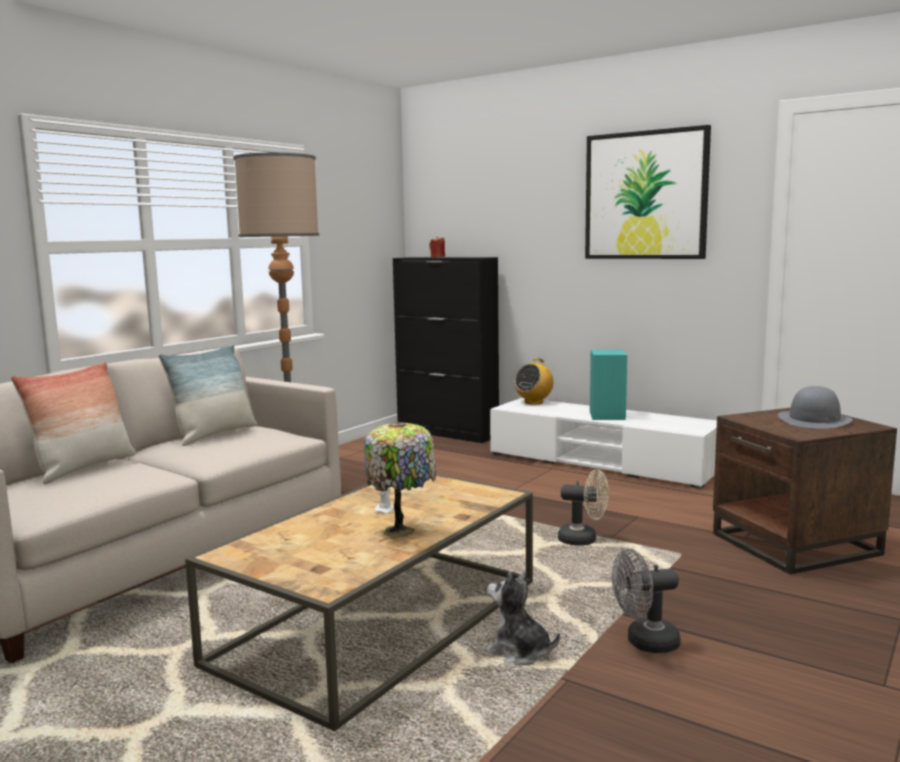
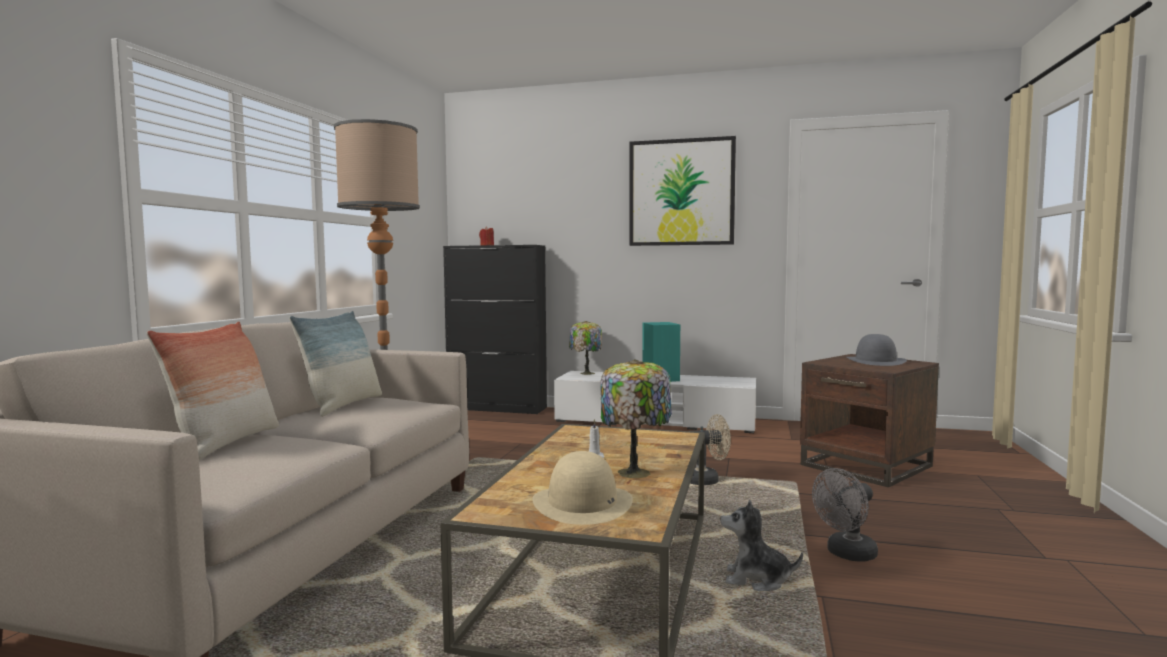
camera: 20 degrees left, 5 degrees down
(313, 556) = (582, 503): none -> beige hat
(534, 402) = (586, 373): radio -> table lamp

